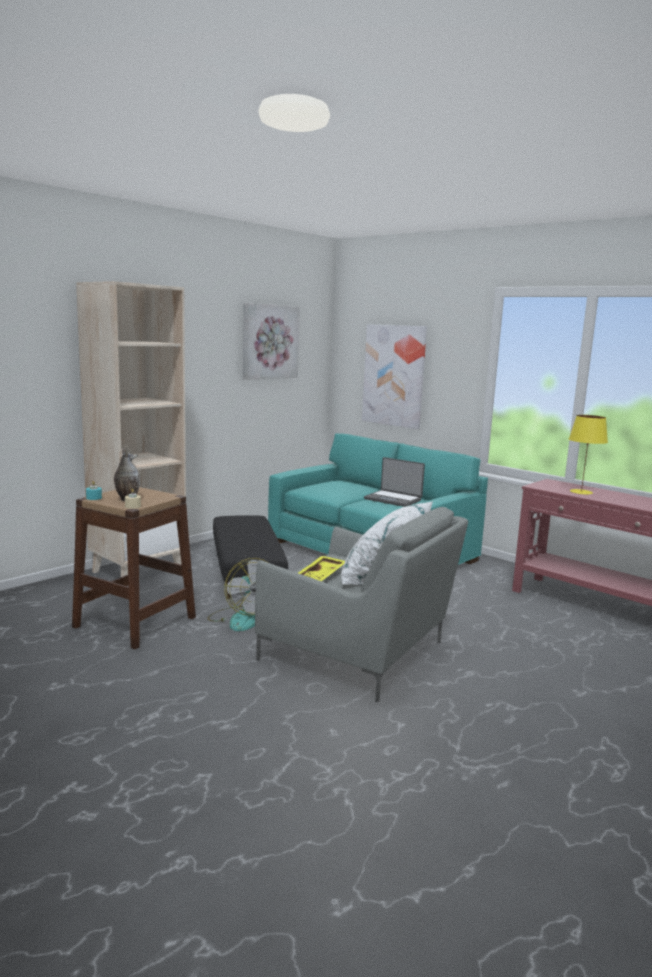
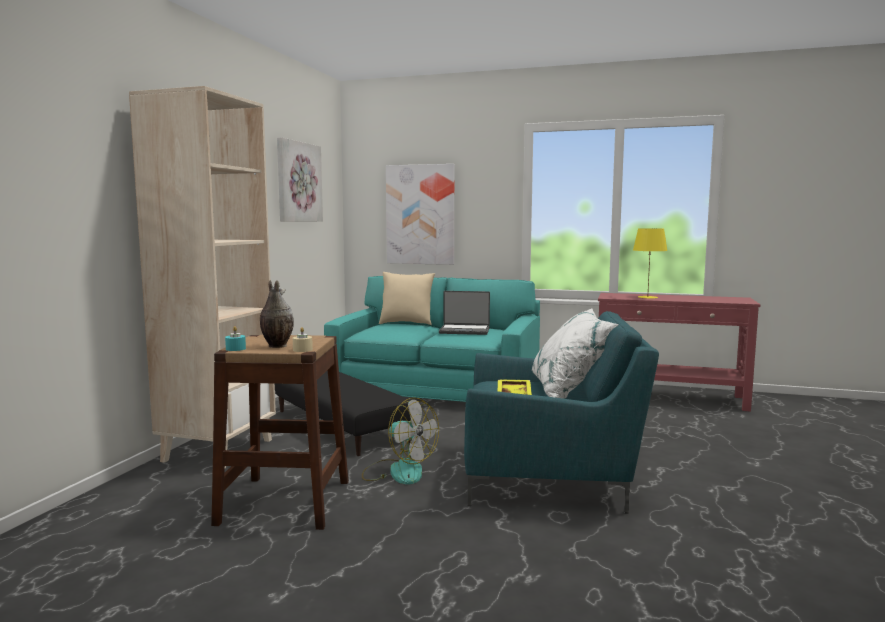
camera: 25 degrees left, 5 degrees down
(356, 483) = (406, 323): none -> beige pillow
(358, 653) = (551, 476): grey armchair -> turquoise armchair

